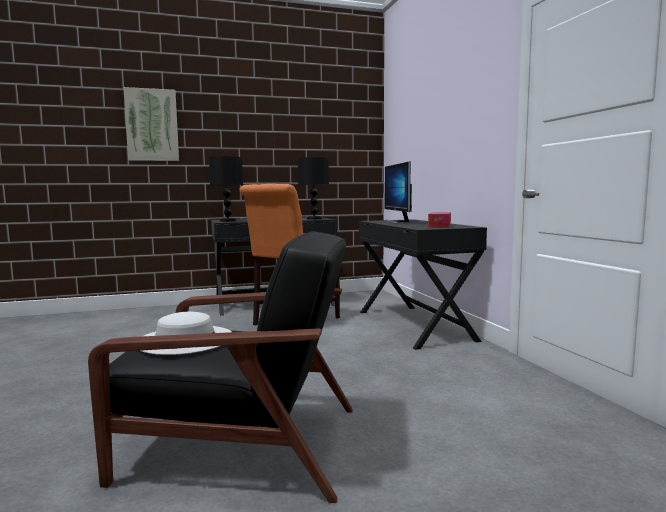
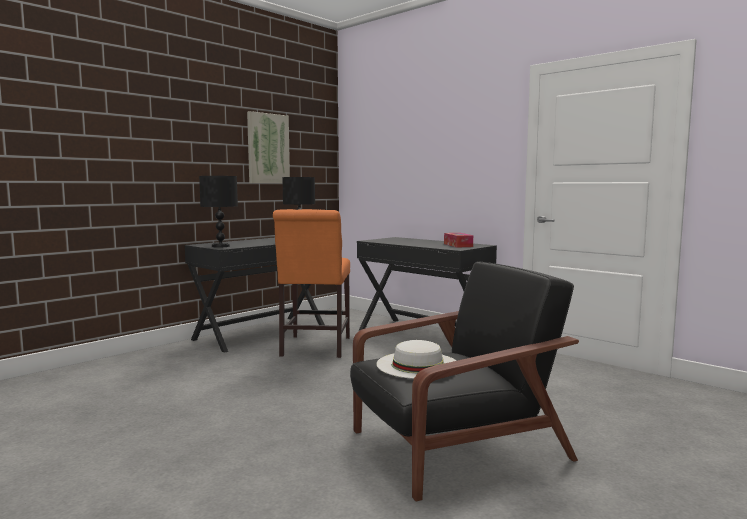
camera: 30 degrees left, 0 degrees up
(152, 125) = (117, 134): picture -> picture (268, 148)
(397, 221) = (399, 241): monitor -> none

